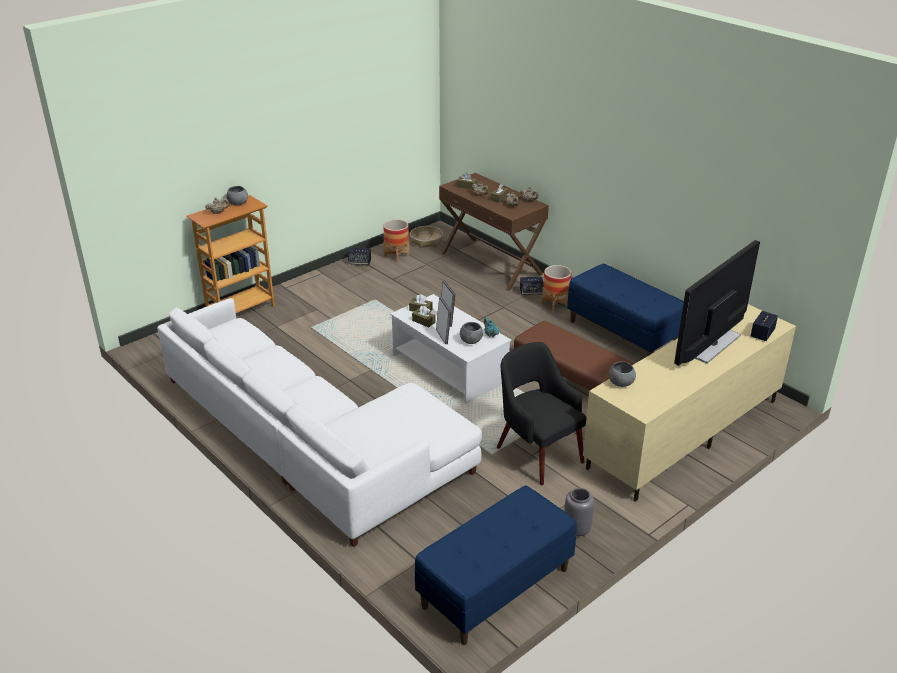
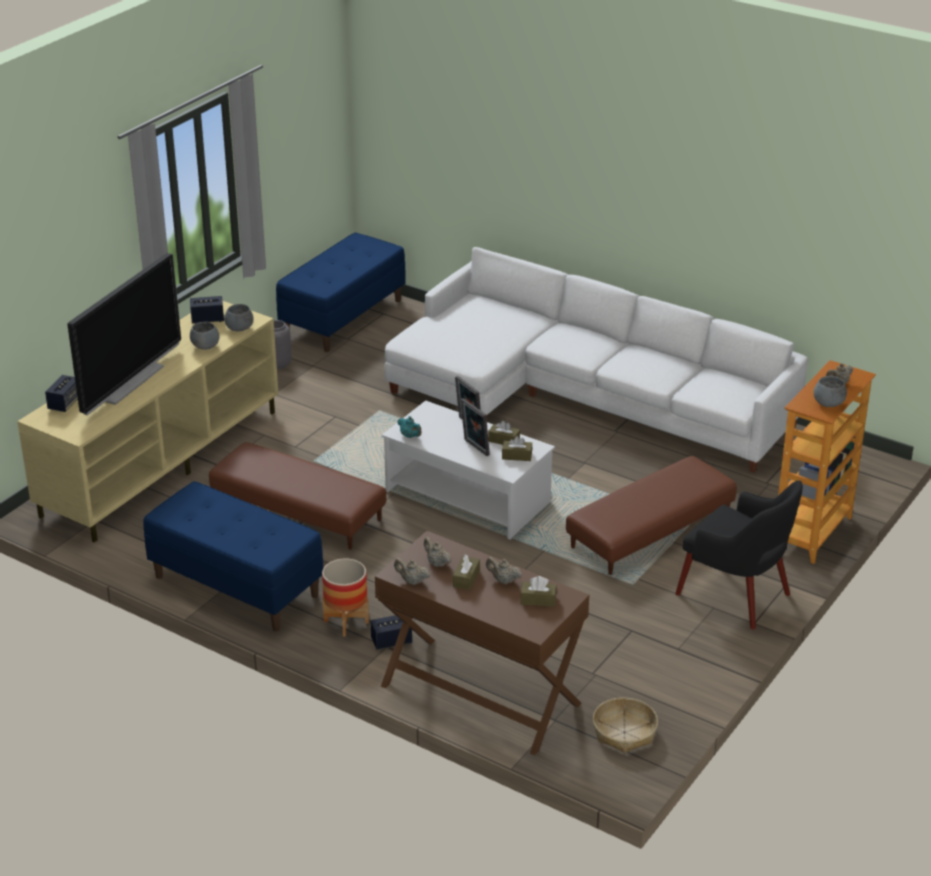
camera: 165 degrees right, 0 degrees up
(340, 327) = (650, 530): none -> brown ottoman
(360, 262) = (709, 656): speaker -> speaker (207, 319)
(397, 256) = (655, 682): planter -> none
(471, 341) = (431, 424): grey bowl -> grey bowl (205, 346)
(537, 453) = (329, 419): black armchair -> black armchair (736, 595)

